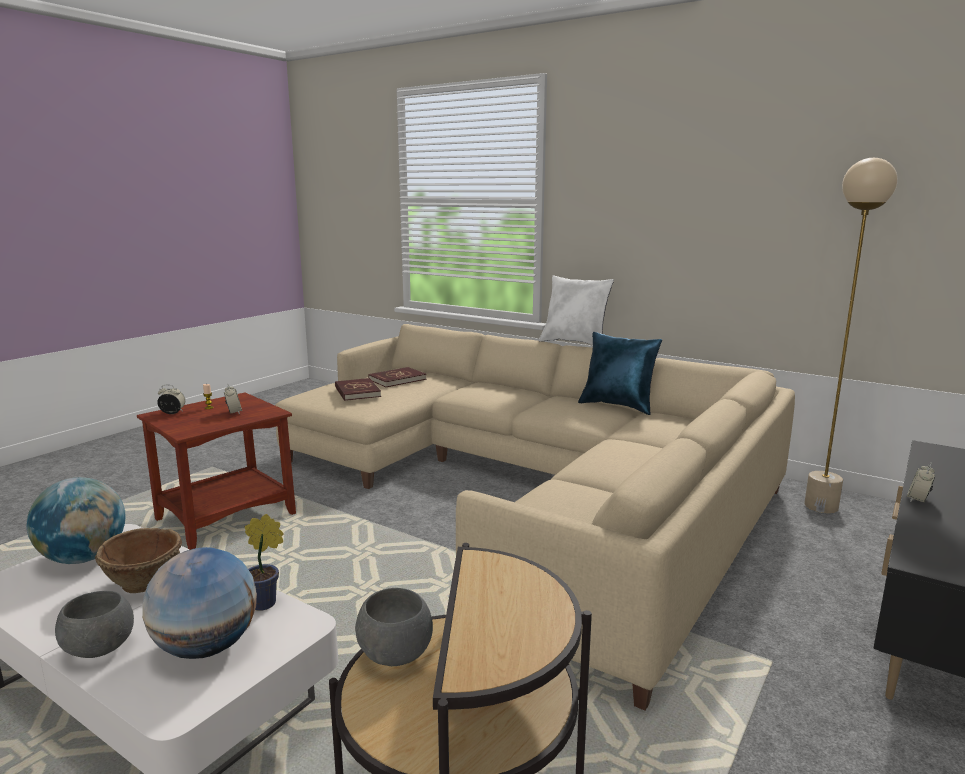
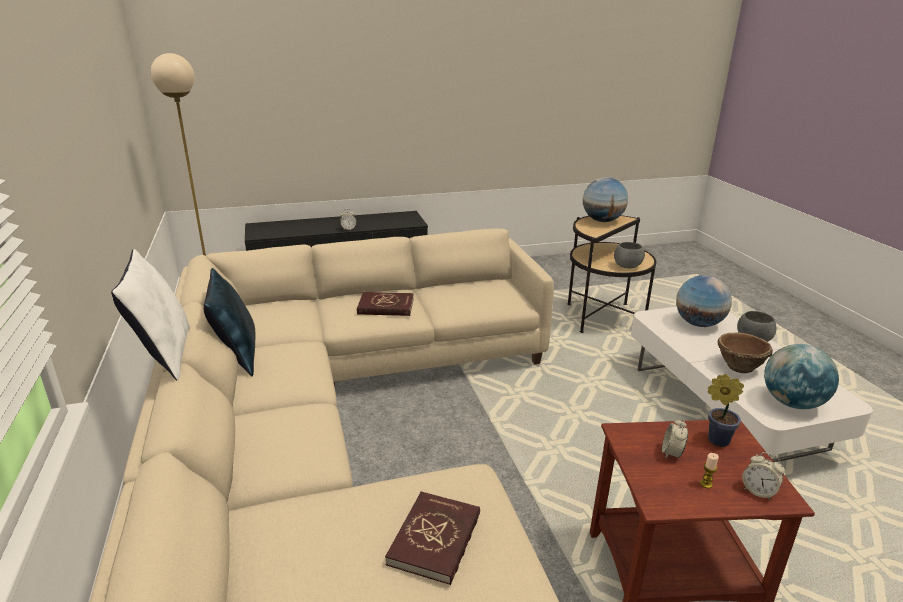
camera: 140 degrees left, 10 degrees up
(267, 603) = (665, 331): potted plant -> potted plant (715, 439)
(397, 379) = (329, 555): red book -> red book (386, 306)
(515, 622) = (602, 221): none -> globe

